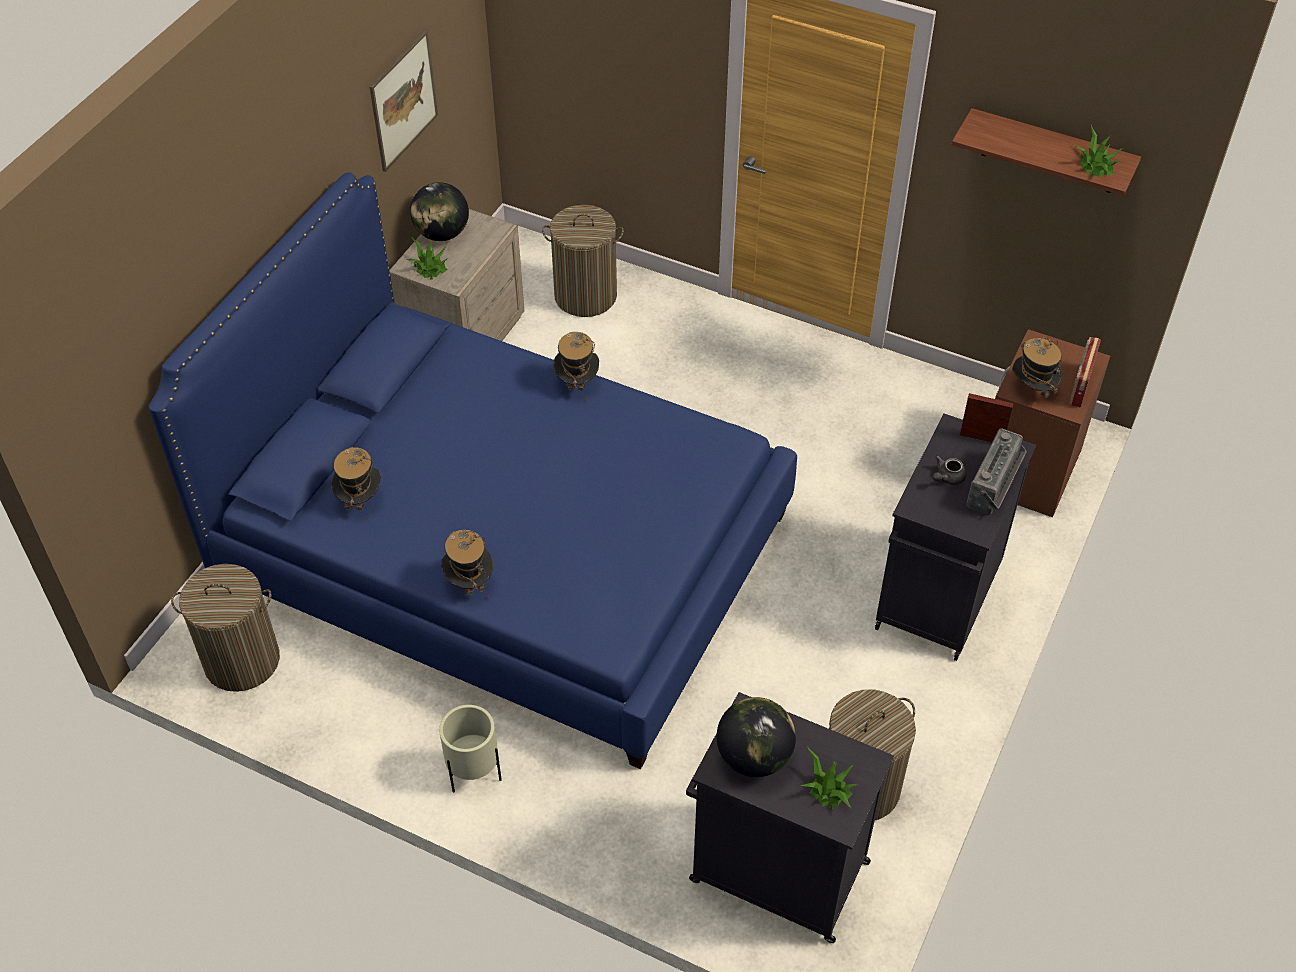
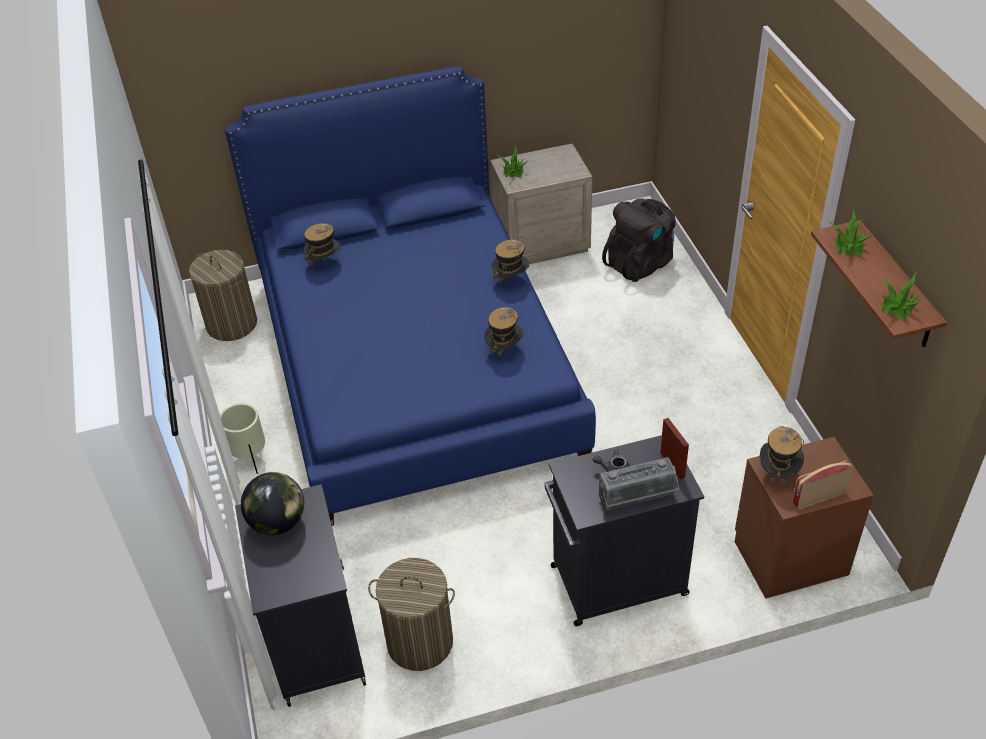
camera: 50 degrees right, 5 degrees down
(403, 100) = (545, 47): picture -> none
(442, 233) = (545, 157): globe -> none
(469, 583) = (314, 340): hat -> hat (504, 350)
(585, 296) = (640, 263): laundry basket -> black backpack
(828, 788) = (287, 572): potted plant -> potted plant (849, 244)

